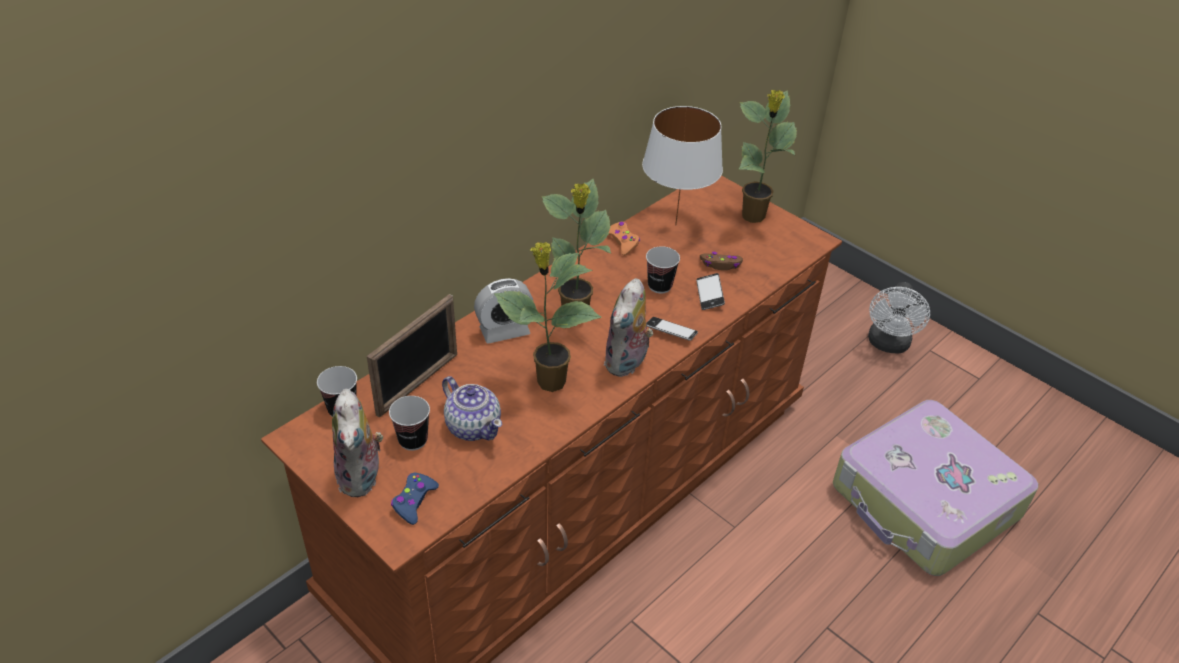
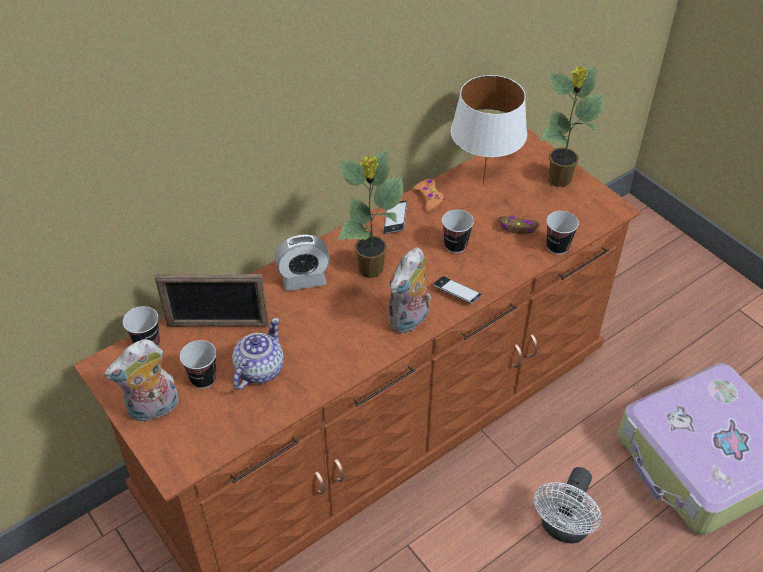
camera: 10 degrees right, 5 degrees up
(362, 477) = (153, 410): plush toy -> plush toy turned 60 degrees clockwise
(414, 501) = (194, 437): blue game controller -> none
(418, 384) = (217, 325): picture frame -> picture frame turned 45 degrees clockwise
(473, 426) = (259, 370): teapot -> teapot turned 120 degrees counterclockwise
(549, 382) = (335, 333): potted plant -> none
(709, 295) = (500, 258): phone -> phone (395, 220)
(765, 280) = (557, 246): none -> cup
(888, 345) = (698, 301): white fan -> white fan (563, 529)

